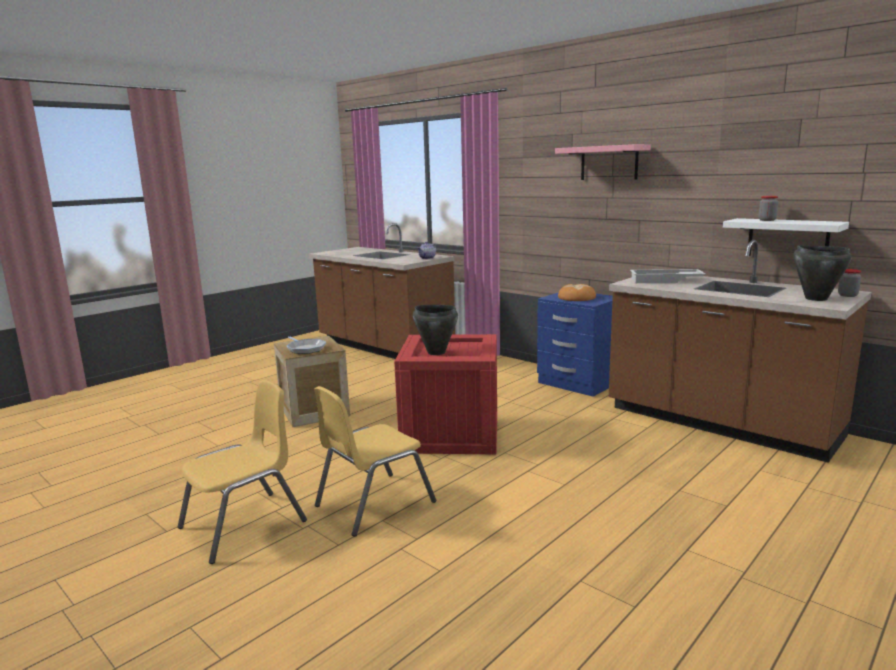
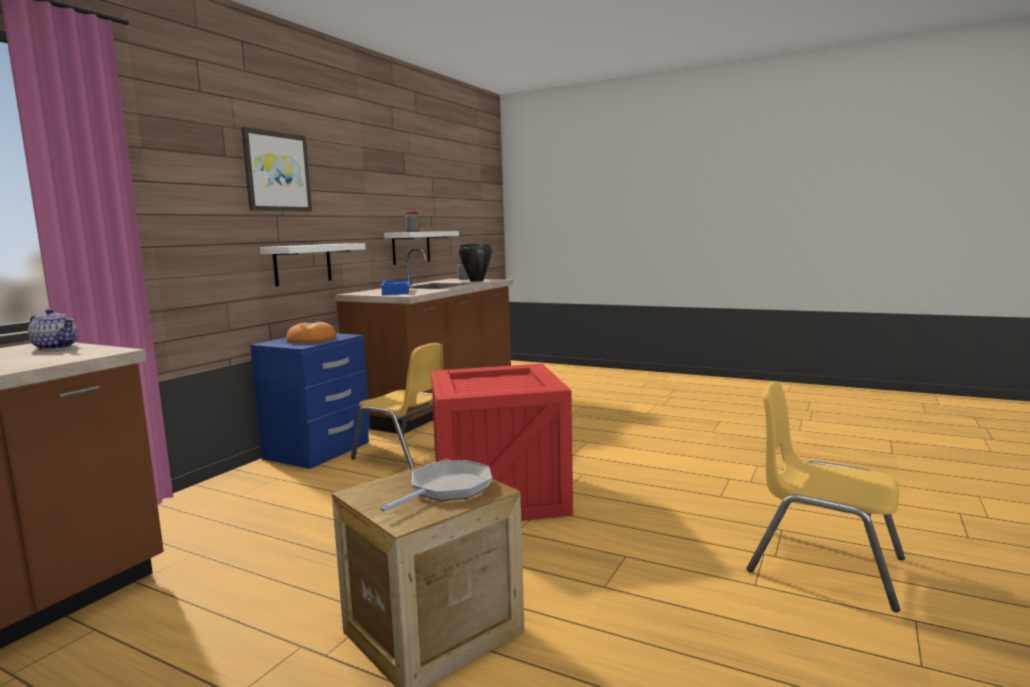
camera: 105 degrees left, 5 degrees down
(373, 503) = (697, 505): yellow chair -> yellow chair (406, 456)
(436, 352) = (506, 388): black cooking pot -> none
(609, 163) = (276, 172): pink shelf -> picture
(623, 239) = (302, 264): none -> white shelf
(665, 281) = (397, 291): white tray -> blue tray

